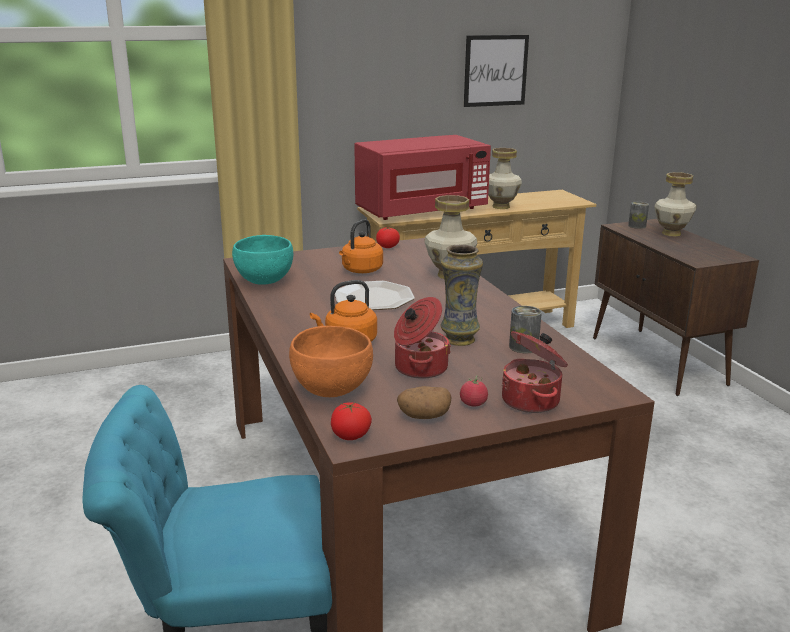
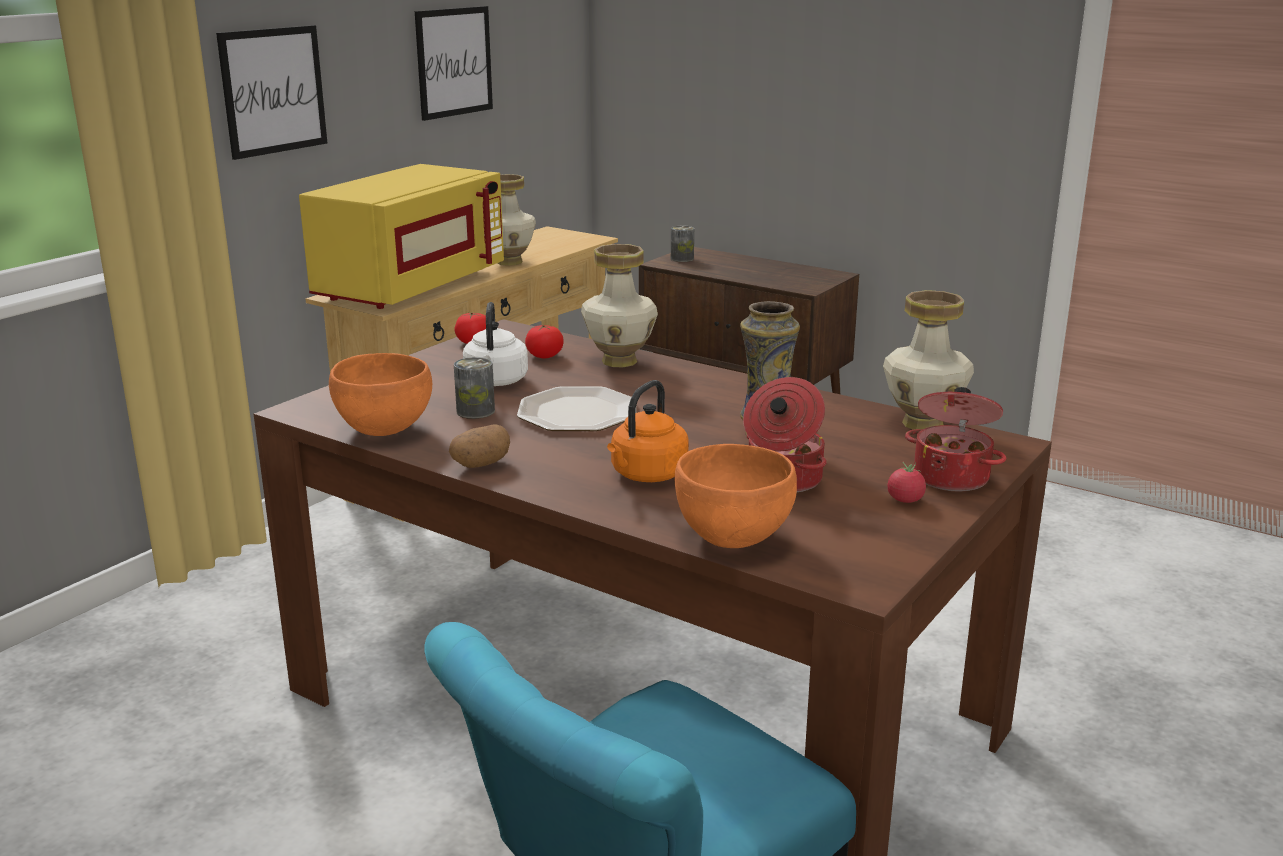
camera: 35 degrees left, 0 degrees up
(264, 281) = (383, 429): turquoise bowl -> orange bowl
(351, 79) = (273, 91): none -> picture
(351, 435) = (848, 579): tomato -> tomato (545, 356)
(360, 271) = (496, 382): orange kettle -> white kettle
(421, 210) = (410, 286): red microwave -> yellow microwave
(423, 416) = (882, 531): potato -> potato (480, 465)
(523, 347) = (846, 423): can -> can (475, 411)
(671, 233) = (732, 261): vase -> vase (924, 424)

